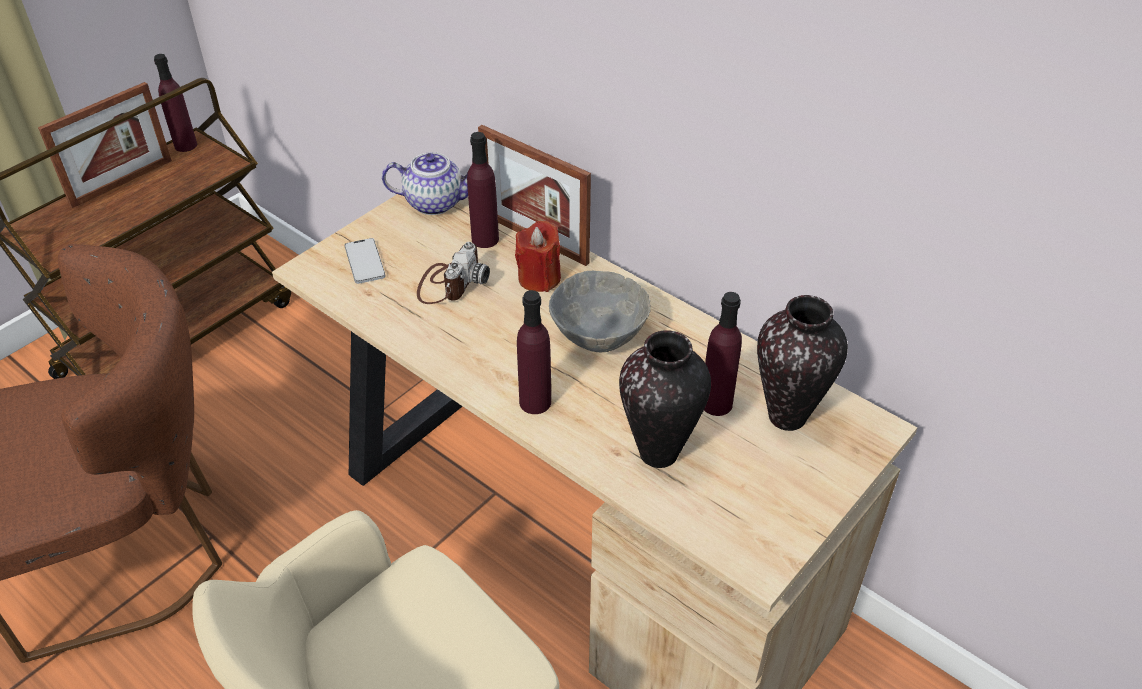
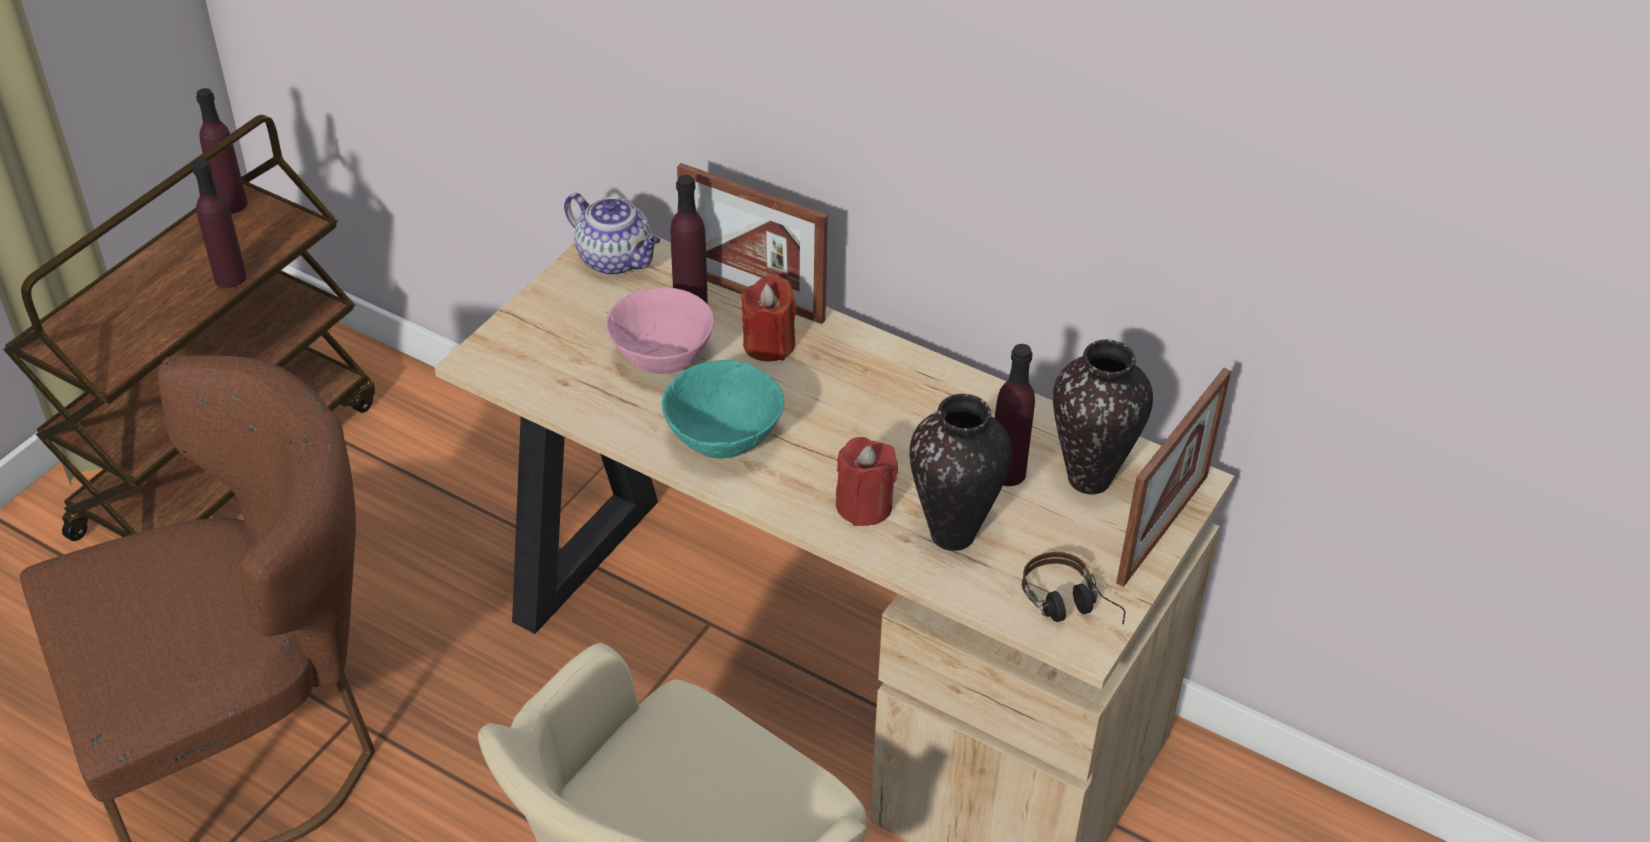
camera: 10 degrees left, 0 degrees up
(122, 183) = (160, 264): picture frame -> picture frame (1163, 528)
(365, 262) = (548, 344): phone -> none
(436, 203) = (616, 260): teapot -> teapot turned 45 degrees clockwise
(450, 283) = (661, 360): camera -> pink bowl
(483, 350) = (723, 438): none -> turquoise bowl
(535, 402) = (799, 492): purple bottle -> purple bottle (230, 277)
(587, 419) = (864, 505): none -> red candle
(598, 336) = (855, 408): grey bowl -> none
(752, 533) = (1071, 609): none -> headphones

